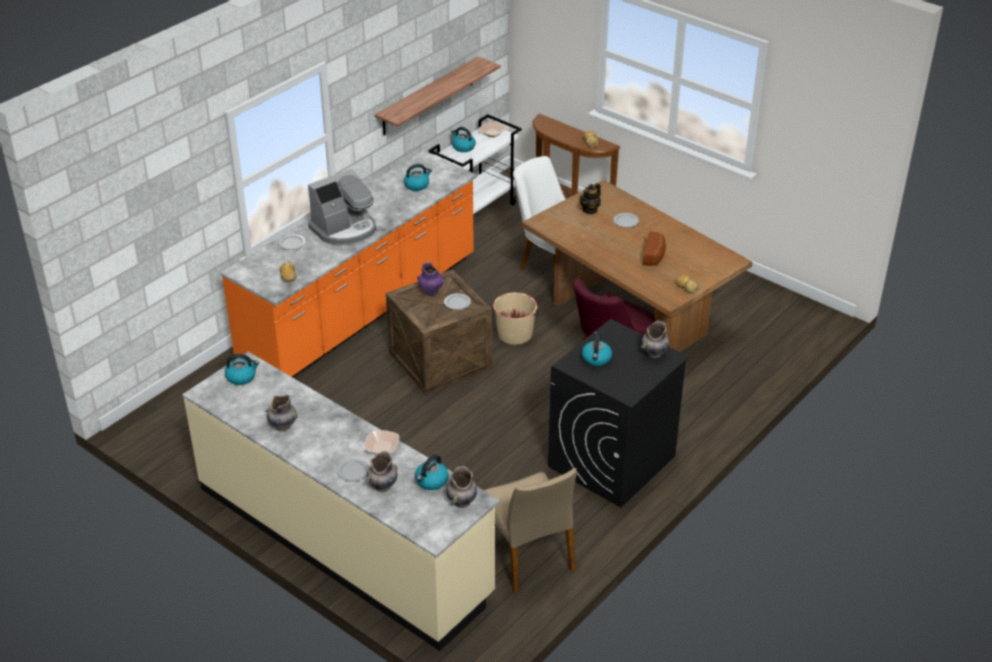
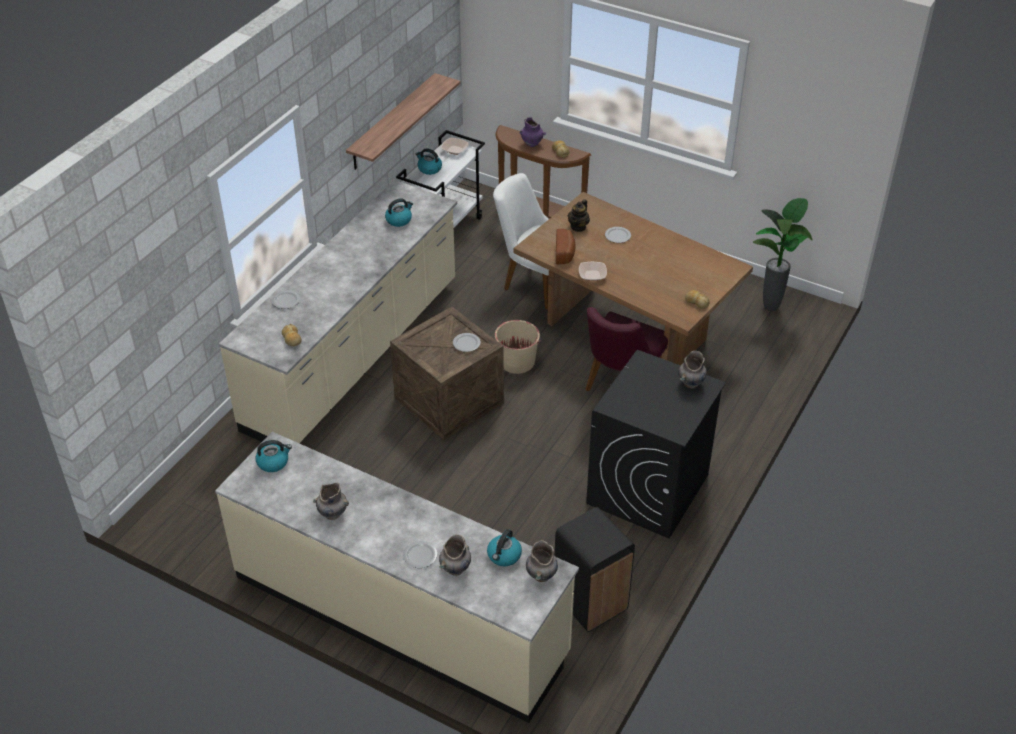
camera: 10 degrees left, 5 degrees up
(345, 229) = (337, 278): coffee machine -> none
(361, 311) = (354, 355): orange counter -> beige counter
(382, 447) = (443, 524): bowl -> bowl (592, 275)
(431, 291) = (436, 333): purple vase -> purple vase (532, 144)
(527, 554) = (590, 602): beige chair -> black trash can
(596, 359) = (635, 396): kettle -> none
(655, 256) = (656, 271): bread -> bread (565, 253)
(781, 313) = (772, 307): none -> potted plant

